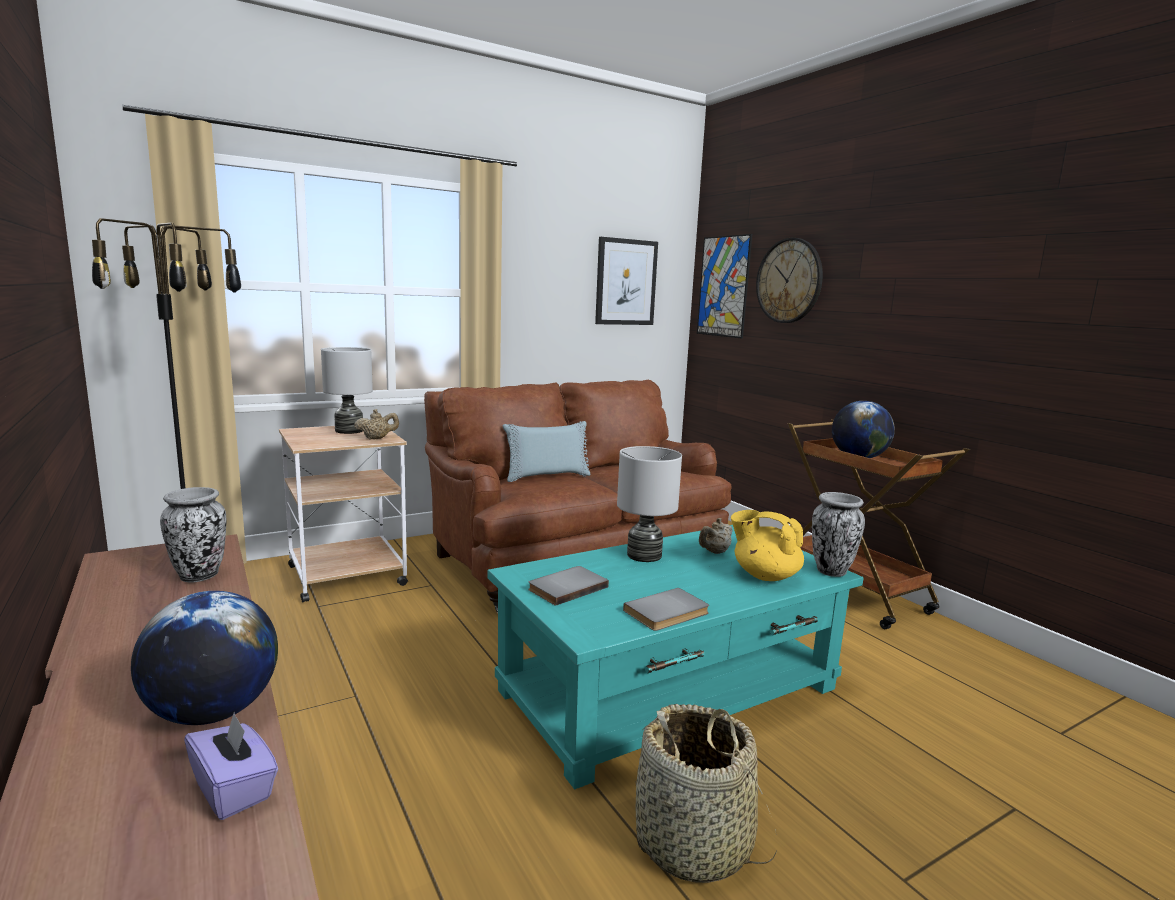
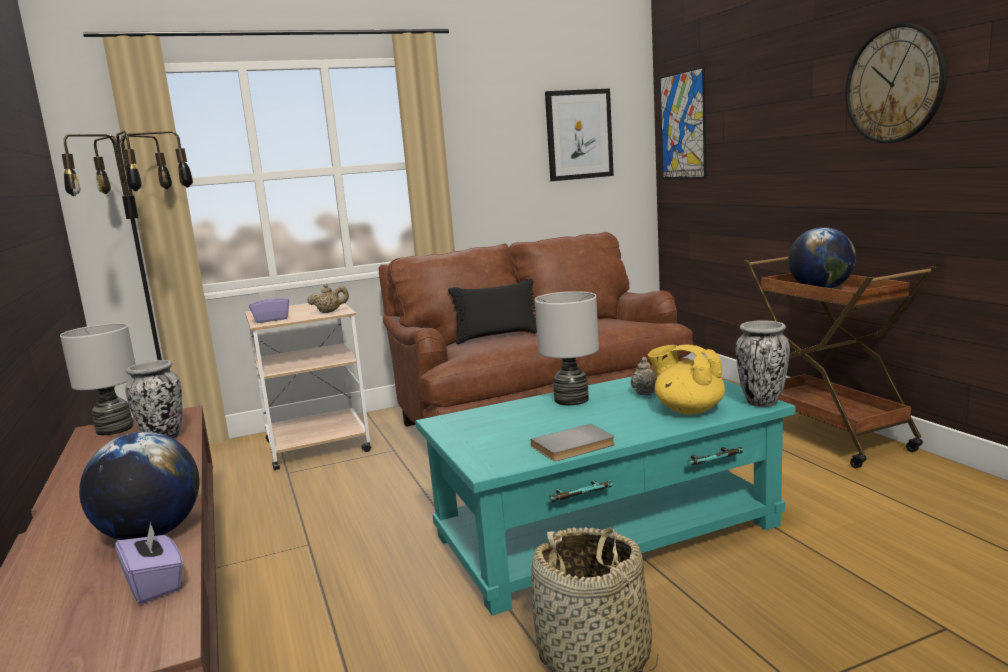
camera: 10 degrees right, 0 degrees up
(313, 442) = (271, 320): none -> purple tissue box
(349, 431) = (307, 308): grey table lamp -> grey table lamp (115, 429)
(547, 476) = (497, 336): blue pillow -> black pillow
(566, 587) = (484, 430): grey book -> none
(715, 552) = (645, 393): beige teapot -> beige teapot turned 135 degrees clockwise
(789, 281) = (744, 110): wall clock -> wall clock (895, 84)

